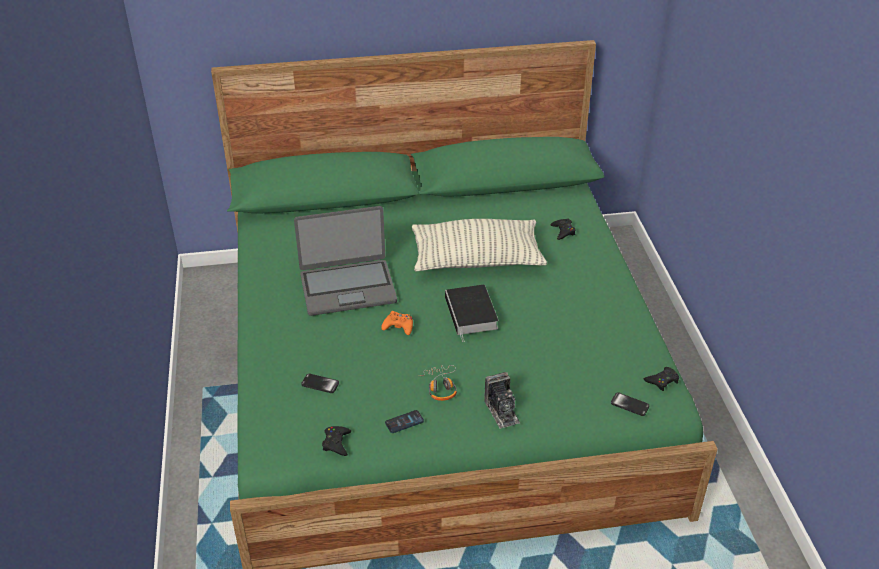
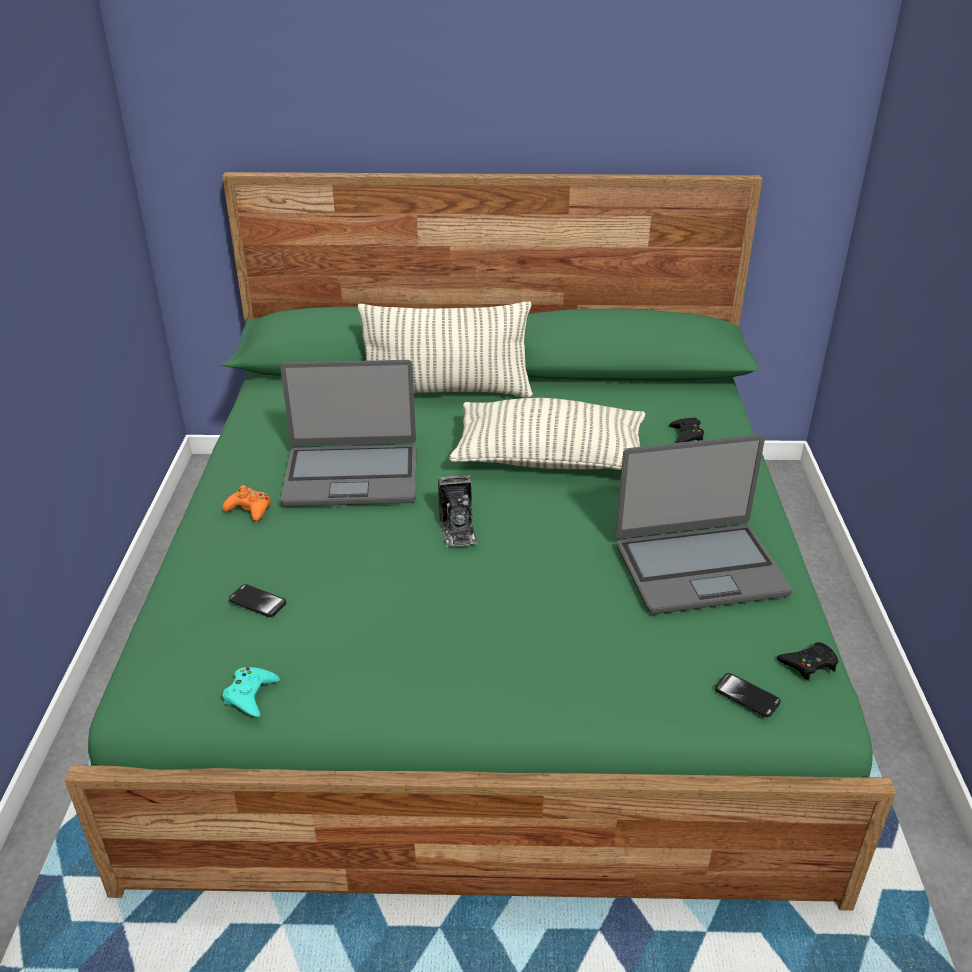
camera: 10 degrees right, 5 degrees down
(336, 443) = (250, 695): black game controller -> turquoise game controller
(391, 213) = (447, 392): none -> pillow
(398, 327) = (405, 535): orange game controller -> orange game controller (249, 509)
(404, 422) = (367, 676): phone -> none
(440, 387) = (442, 629): headphones -> none
(472, 314) = (521, 530): book -> none
(502, 411) = (530, 679): camera -> camera (458, 528)
(588, 327) = (699, 568): none -> laptop

